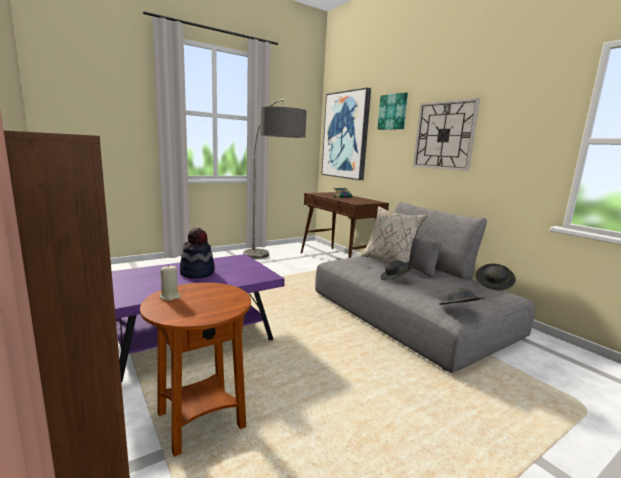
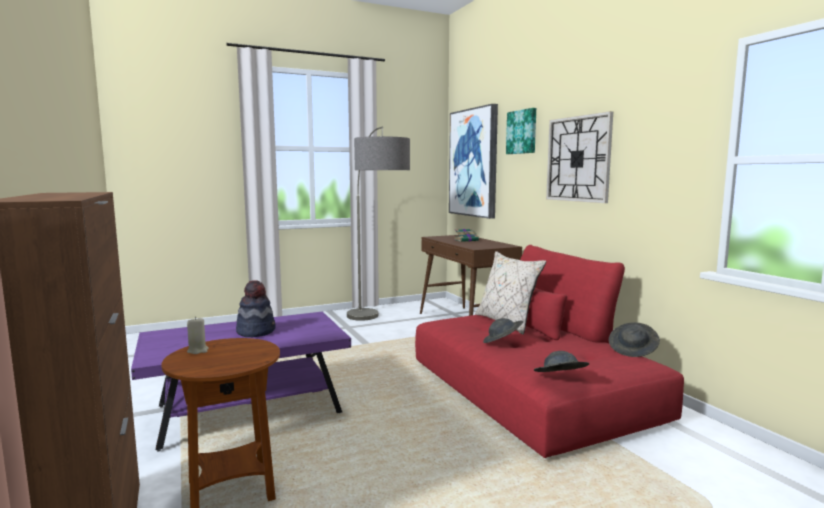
camera: 10 degrees right, 5 degrees down
(412, 314) = (531, 389): grey sofa -> red sofa

